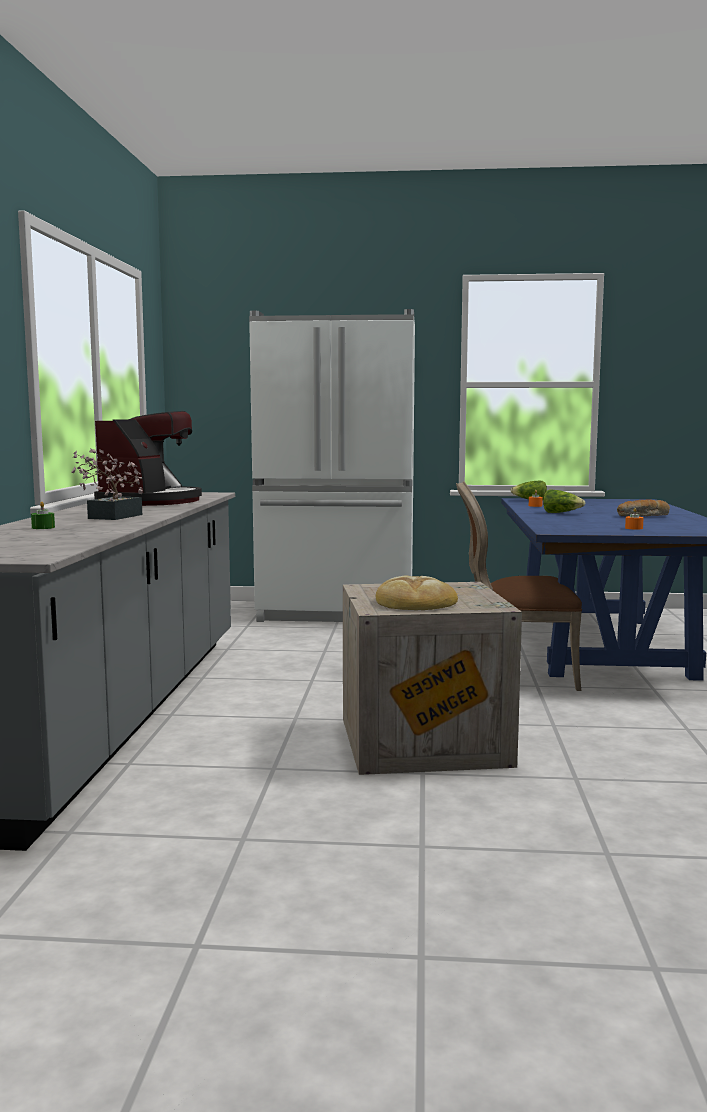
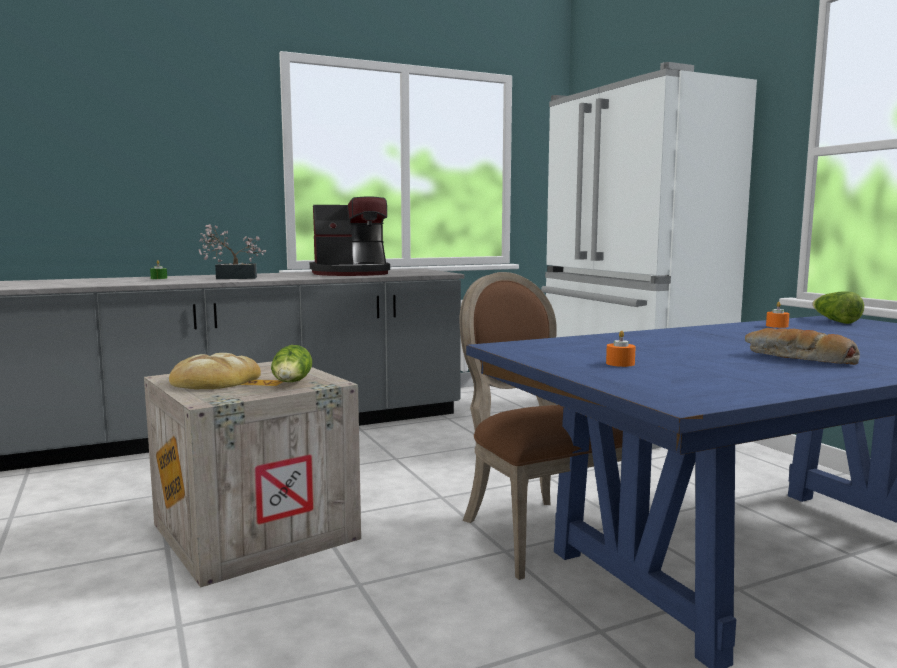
camera: 60 degrees right, 0 degrees up
(561, 513) = (721, 336): lettuce -> lettuce (291, 383)

